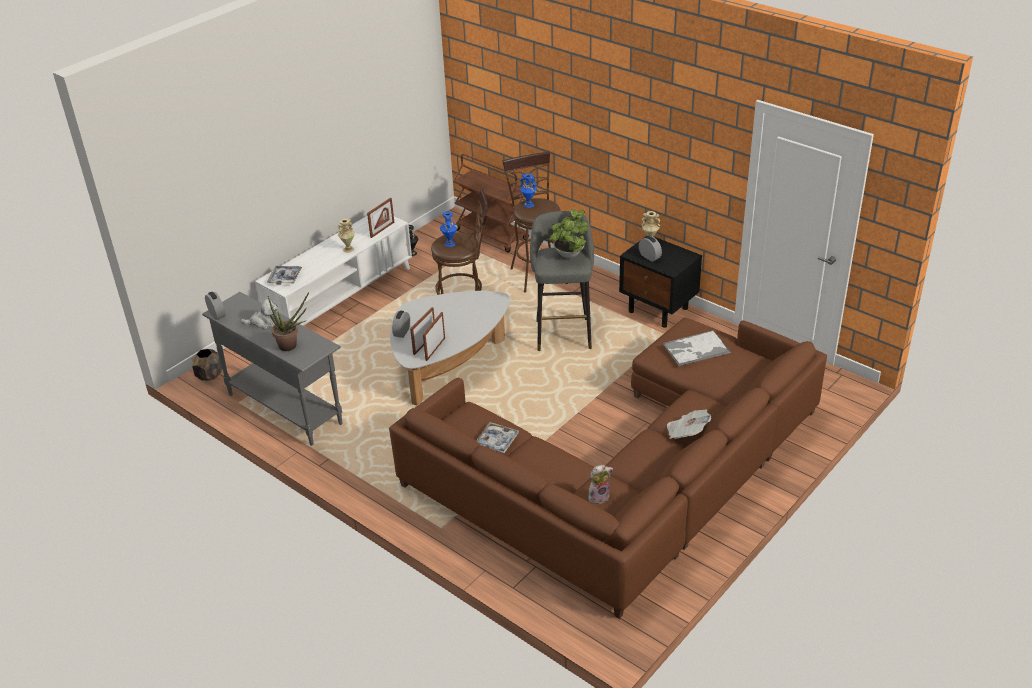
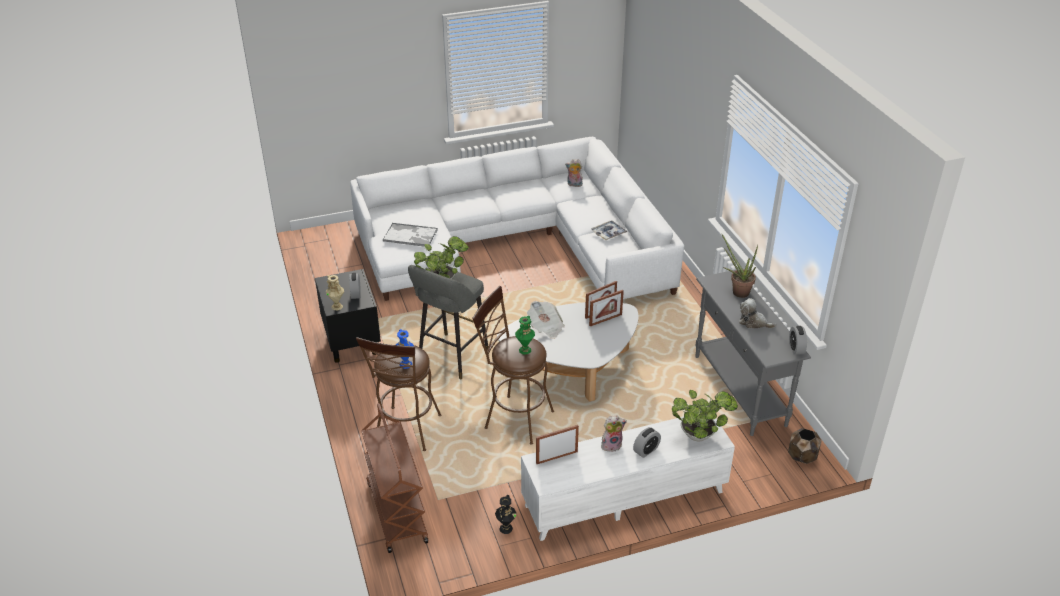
camera: 150 degrees left, 0 degrees up
(285, 278) = (700, 434): tray -> potted plant
(348, 249) = (611, 445): beige vase -> plush toy
(402, 332) = (617, 338): alarm clock -> alarm clock (646, 450)
(449, 243) = (525, 350): blue vase -> green vase
(629, 475) = (518, 243): brown sofa -> white sofa
(686, 432) = (484, 195): newspaper -> newspaper (546, 327)

